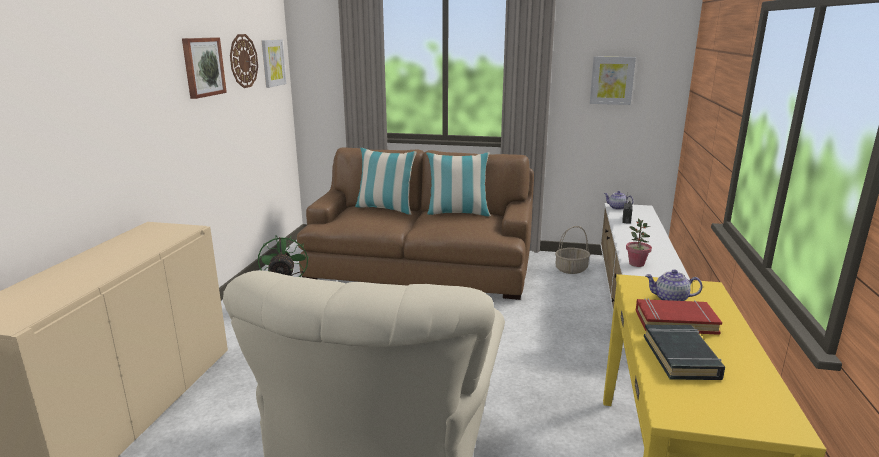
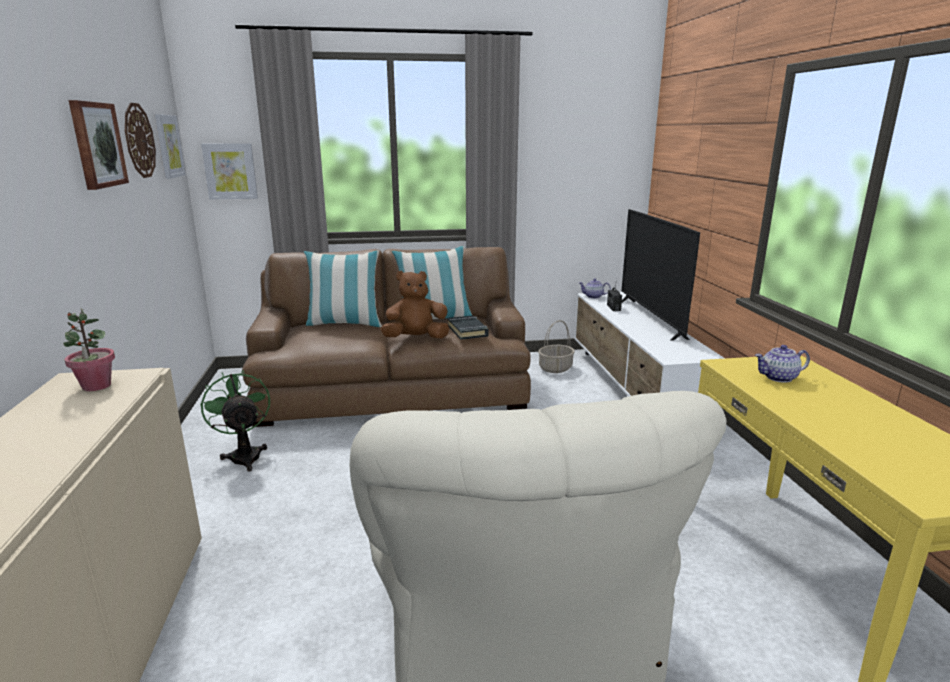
camera: 20 degrees left, 0 degrees up
(430, 227) = (416, 338): none -> brown plush toy
(612, 80) = (578, 161): picture -> picture (230, 171)
(636, 264) = (664, 350): potted plant -> potted plant (96, 386)
(653, 234) = (651, 319): none -> television
(675, 321) = (809, 399): red book -> none
(681, 357) = (858, 435): black book -> black book (467, 331)

